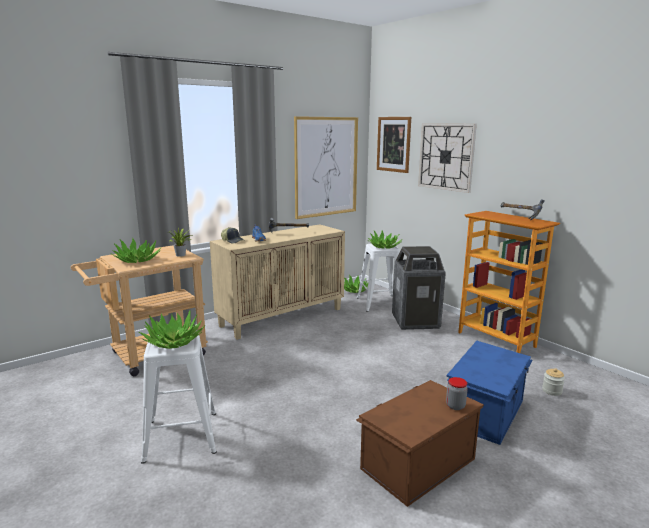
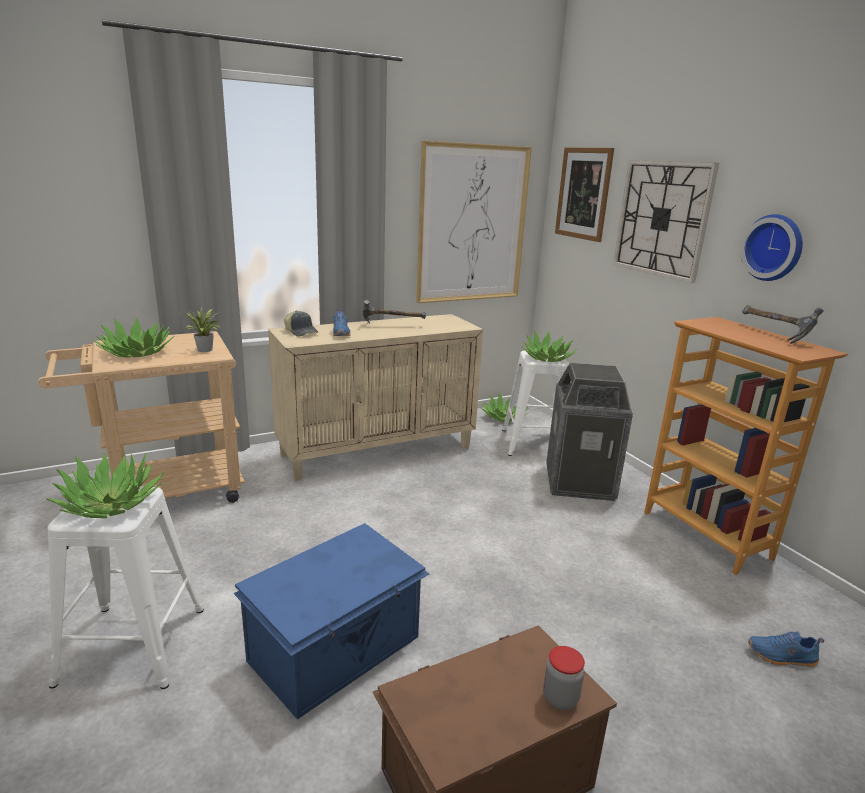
camera: 10 degrees right, 5 degrees up
(486, 412) = (646, 685): blue storage box -> blue storage box (337, 649)
(513, 169) = (774, 247): none -> wall clock
(552, 391) = (782, 657): jar -> blue shoe

